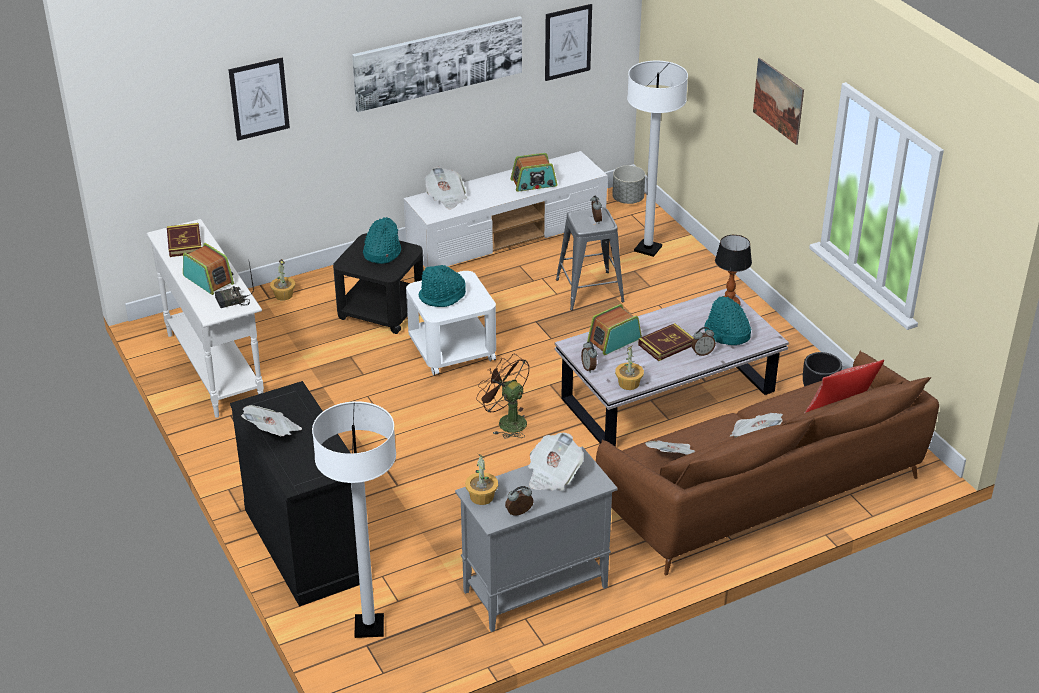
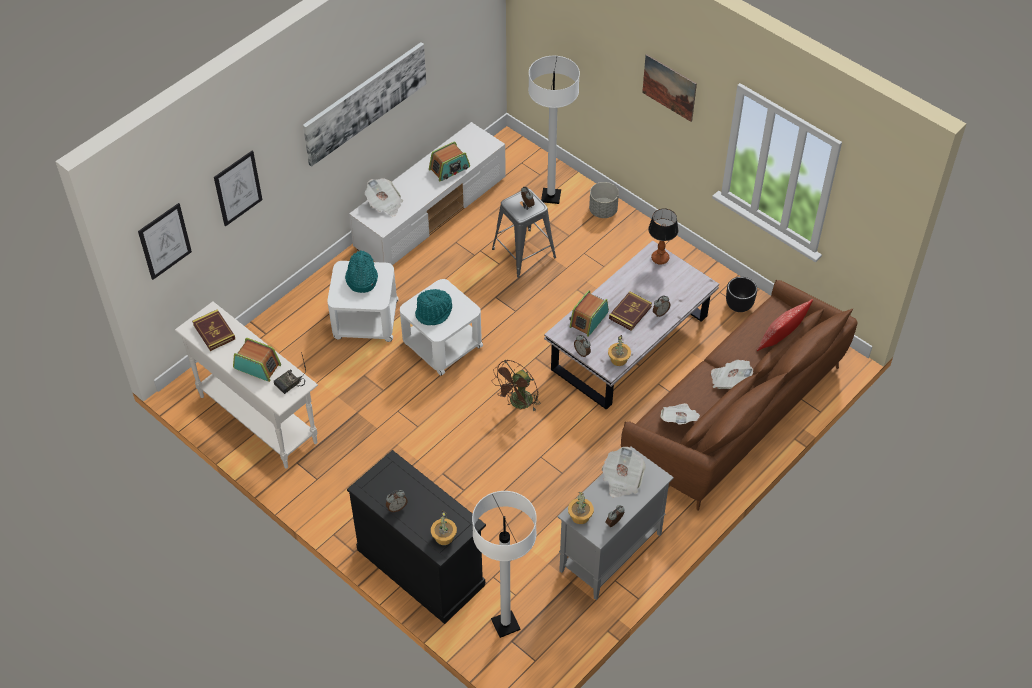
camera: 20 degrees left, 15 degrees up
(273, 432) = (396, 507): newspaper -> alarm clock
(283, 295) = (275, 327): potted plant -> potted plant (443, 537)
(381, 309) = (365, 319): black side table -> white side table
(506, 421) = (518, 404): brown fan -> brown fan turned 75 degrees counterclockwise
(568, 42) = (456, 45): picture -> picture (164, 241)
(628, 199) = (512, 147): grey planter -> grey planter (603, 211)
(726, 334) = (670, 288): turquoise hat -> none

